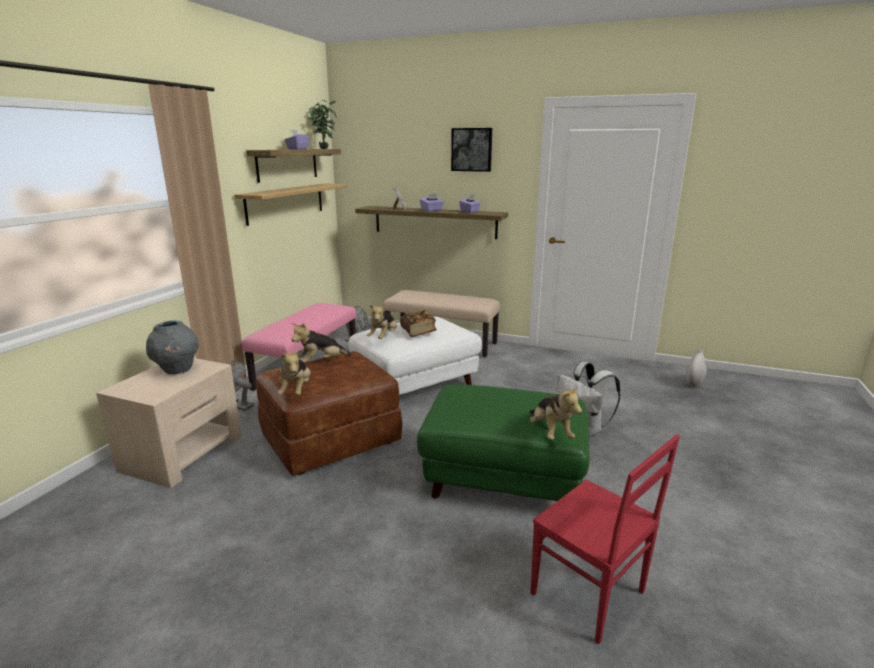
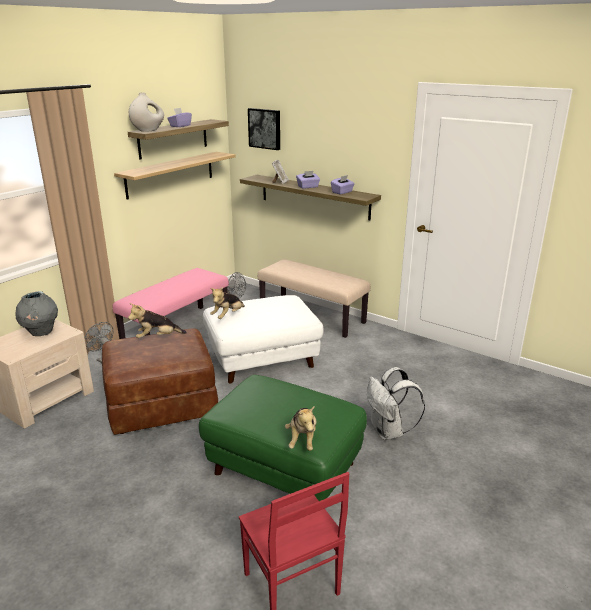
camera: 15 degrees right, 5 degrees up
(296, 391) = (121, 365): plush toy -> none
(324, 148) = (212, 121): potted plant -> none
(418, 332) = (262, 313): book -> none
(472, 149) = (349, 129): picture -> picture (265, 128)
(694, 384) = (542, 398): white vase -> white vase (148, 130)

